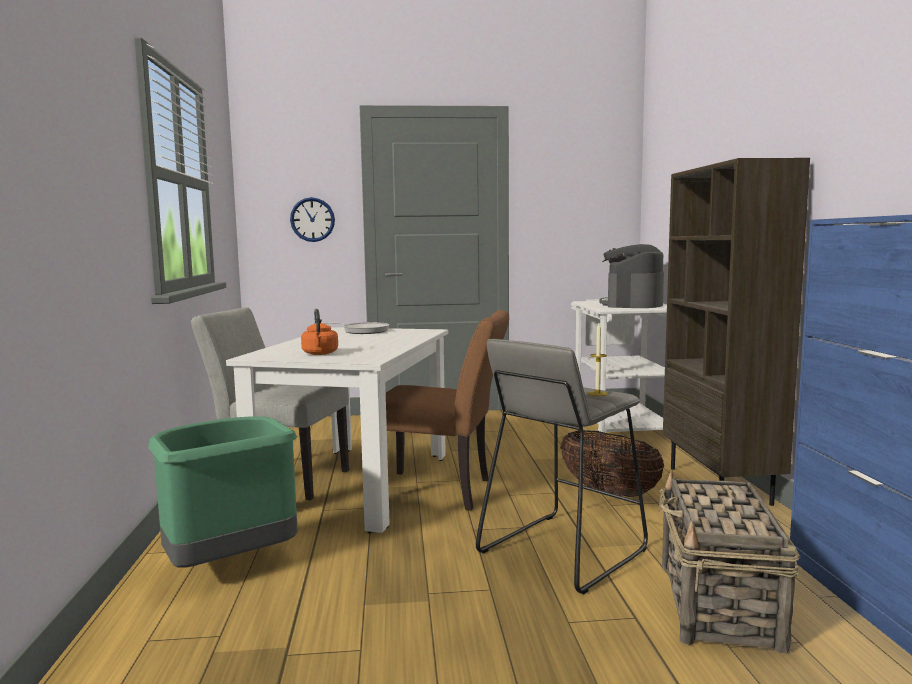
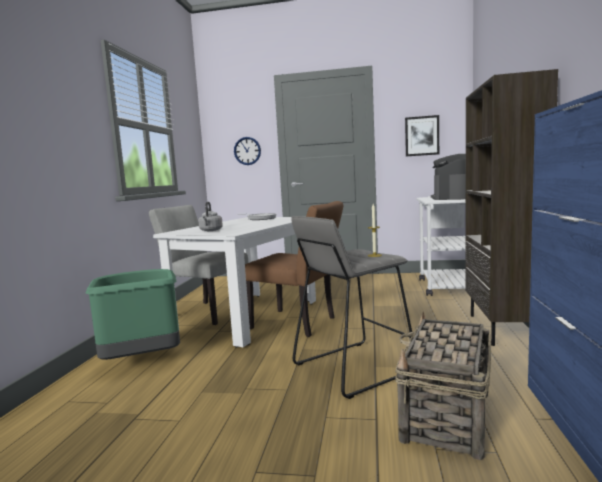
camera: 15 degrees right, 0 degrees up
(320, 354) = (210, 230): orange kettle -> grey kettle
(574, 213) = (422, 136): none -> picture
(609, 492) = (413, 330): basket -> none

